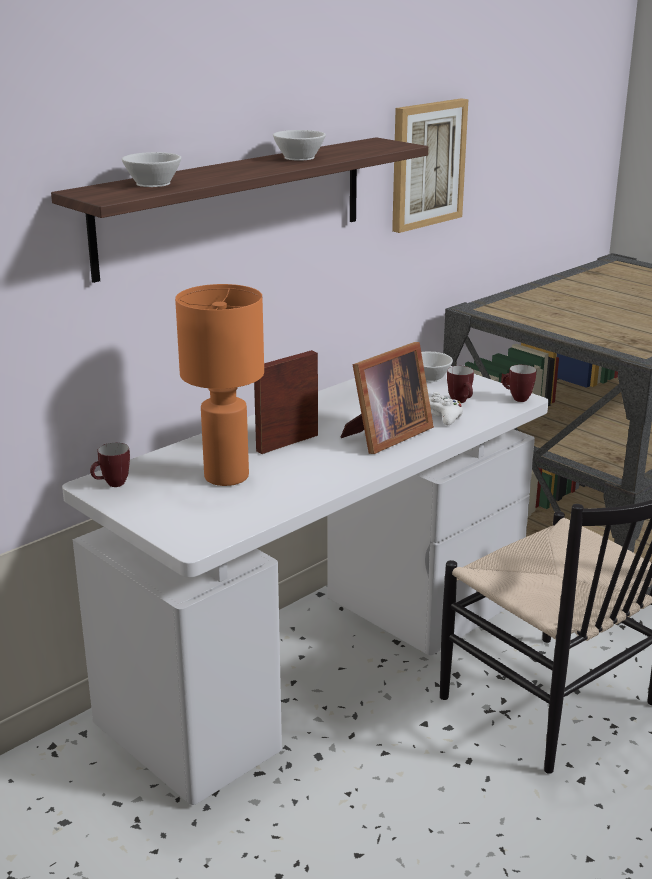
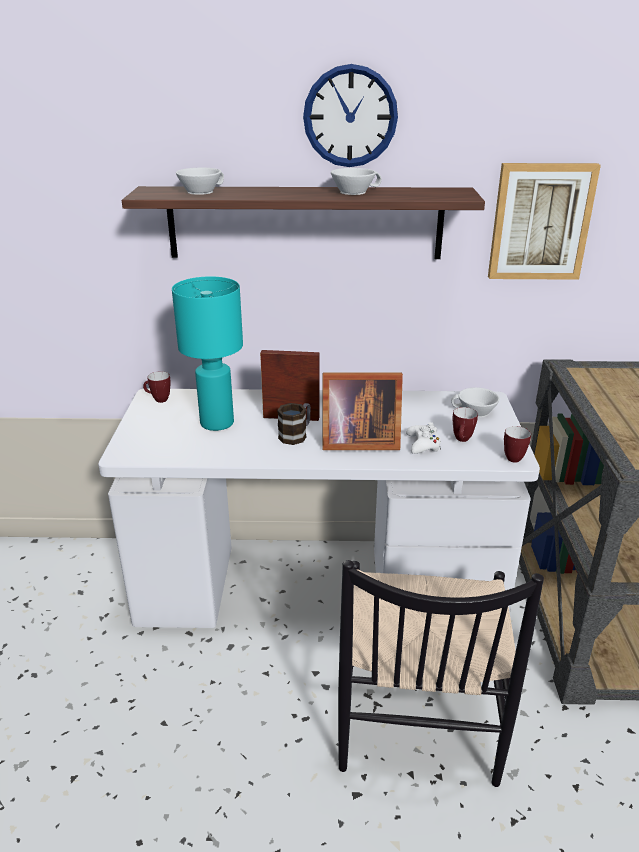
camera: 45 degrees right, 5 degrees up
(227, 477) = (216, 423): orange table lamp -> turquoise table lamp
(271, 73) = (350, 116): none -> wall clock
(323, 454) = (296, 435): none -> mug

